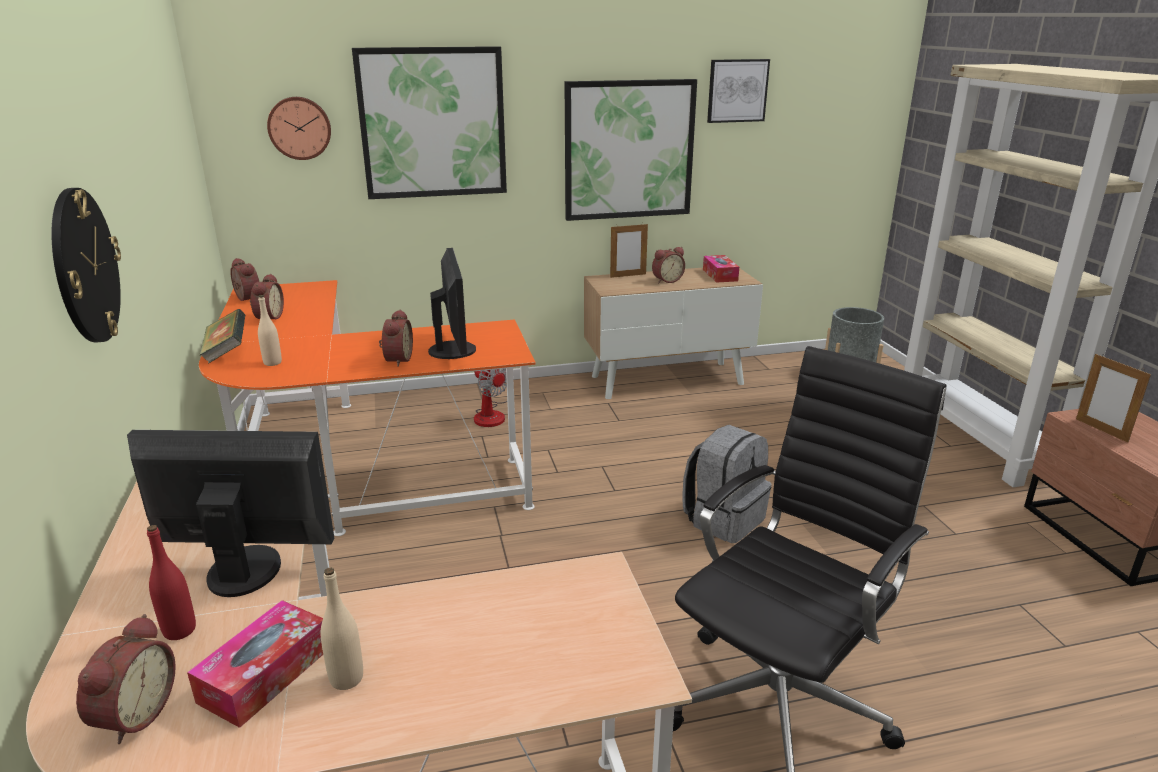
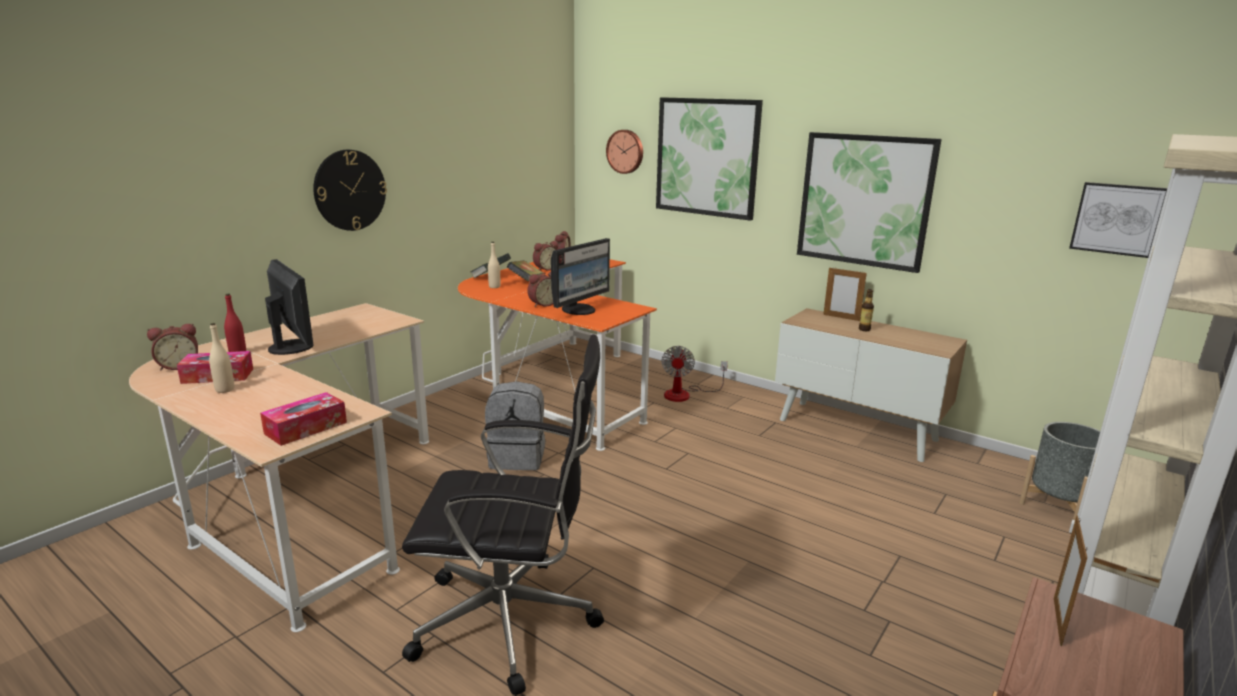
camera: 50 degrees right, 5 degrees down
(295, 342) = (526, 282): none -> book
(666, 280) = (864, 329): alarm clock -> bottle
(720, 275) = (925, 341): tissue box -> tissue box (306, 428)
(724, 519) = (698, 523): grey backpack -> grey backpack (518, 458)
(737, 90) = (991, 154): picture -> picture (1117, 219)

